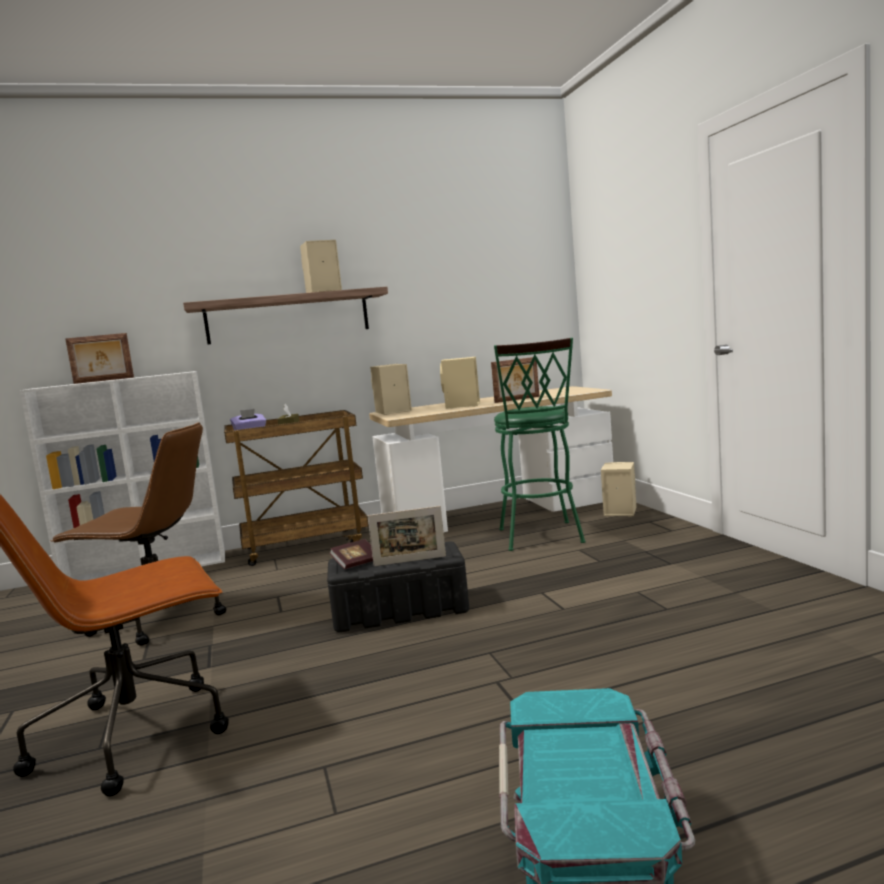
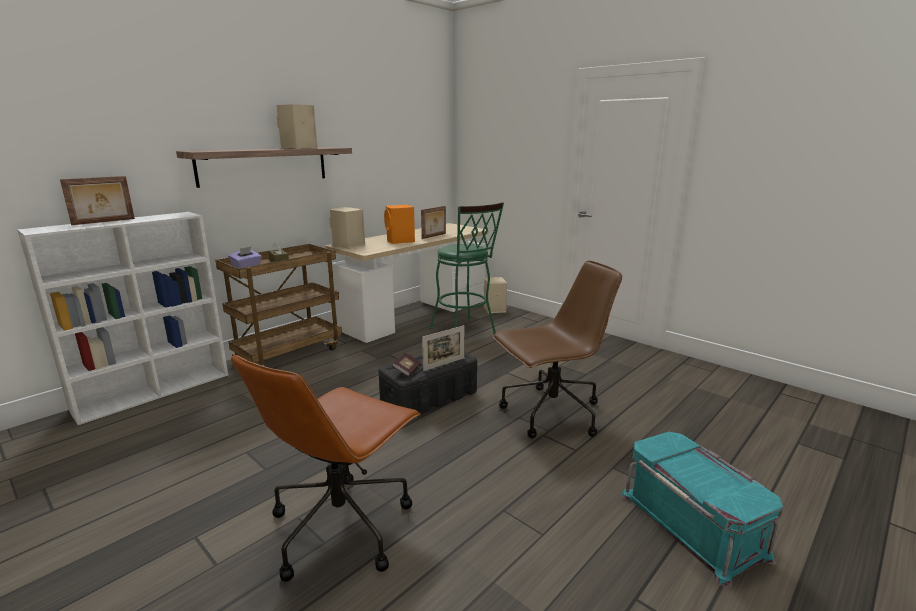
camera: 30 degrees left, 10 degrees up
(157, 618) = (229, 433): brown office chair -> brown office chair (550, 414)
(462, 406) = (400, 241): beige speaker -> orange speaker

